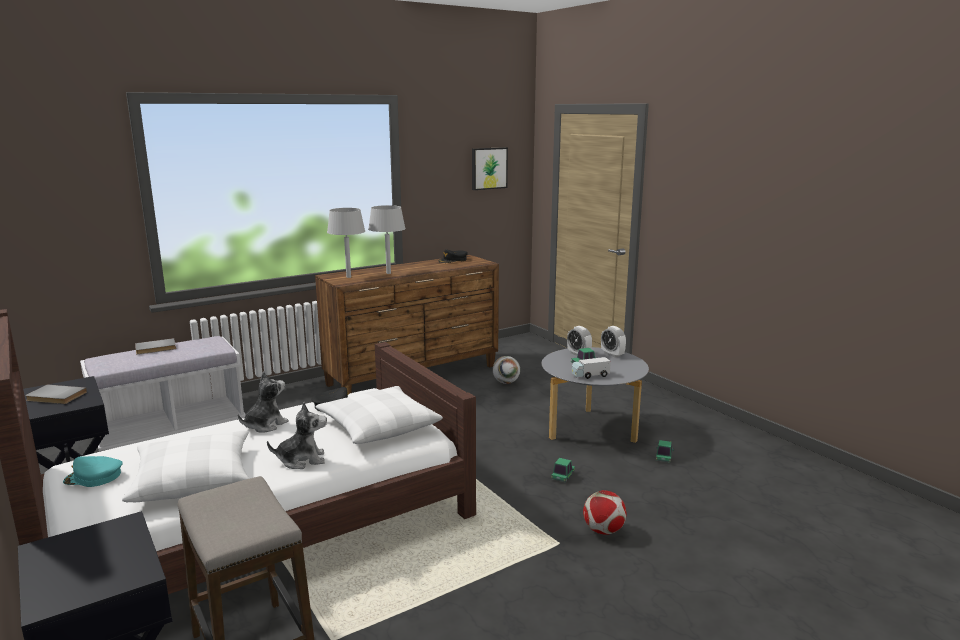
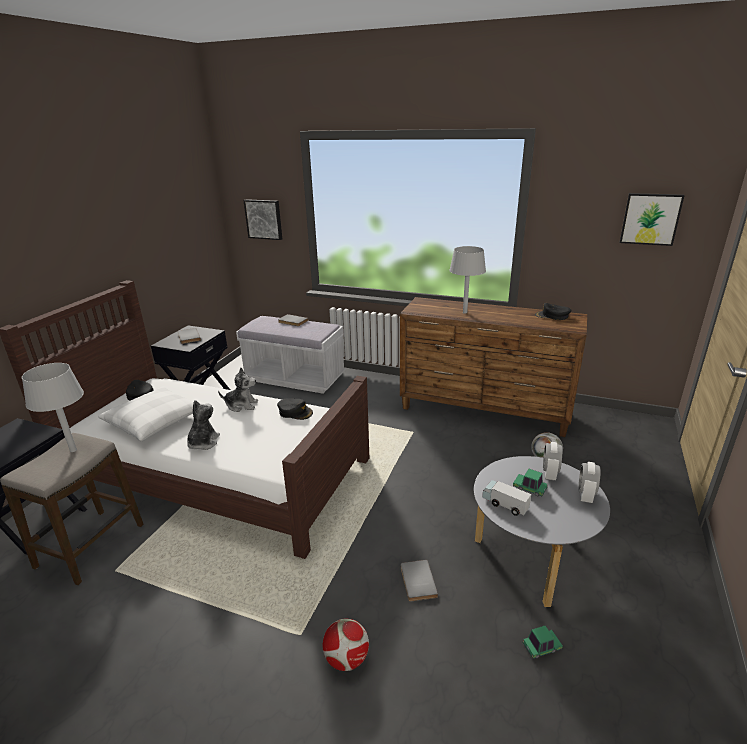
camera: 55 degrees right, 10 degrees up
(64, 215) = (264, 219): none -> picture
(93, 477) = (139, 394): turquoise cap -> black cap
(302, 460) = (203, 443): plush toy -> plush toy turned 120 degrees counterclockwise
(348, 277) = (429, 306): grey table lamp -> grey table lamp (73, 450)
(378, 426) = (279, 444): white pillow -> none
(562, 476) = (416, 582): toy car -> grey book

